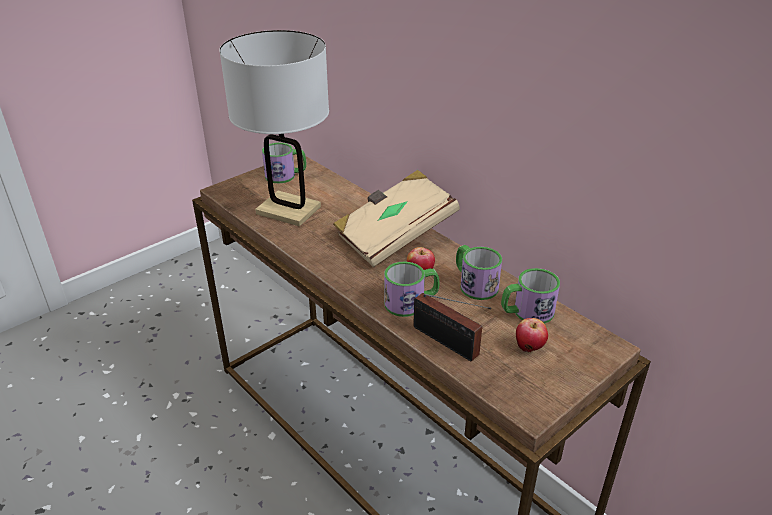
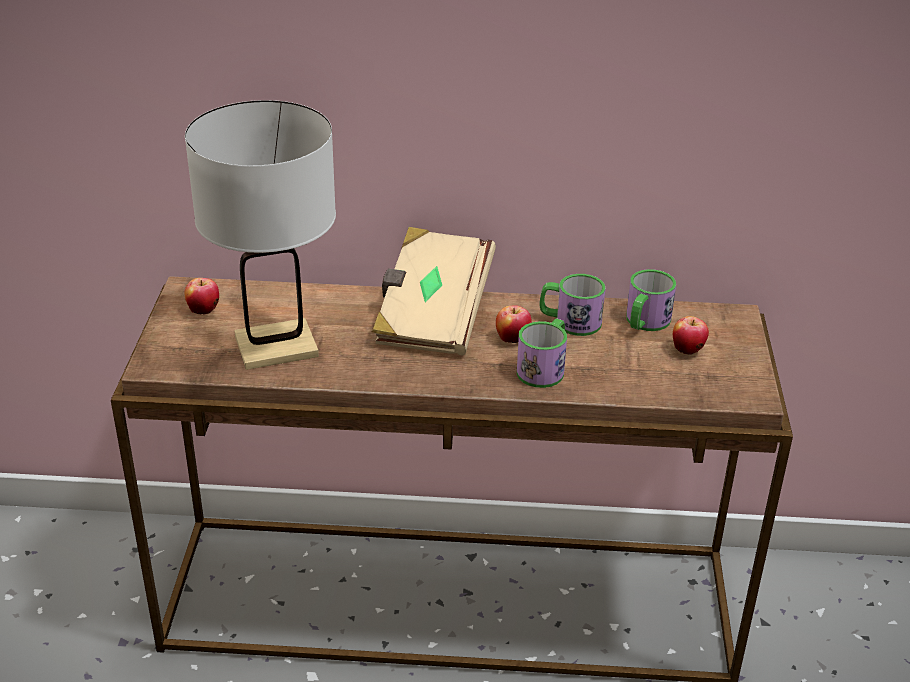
camera: 45 degrees left, 0 degrees up
(286, 175) = (204, 310): mug -> apple
(448, 343) = (626, 384): radio -> none

